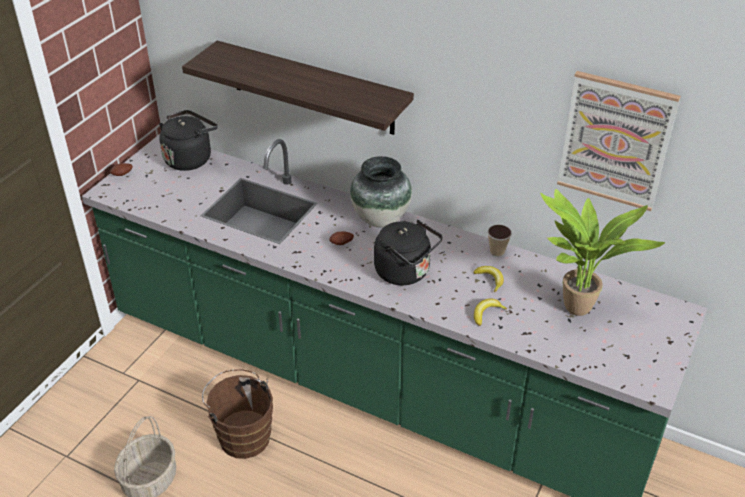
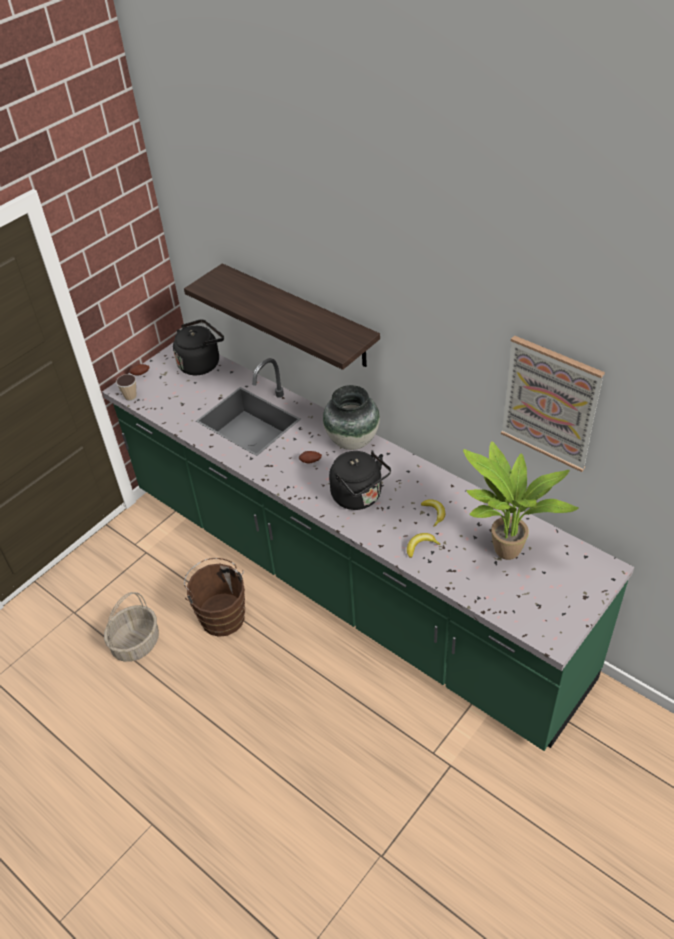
camera: 15 degrees right, 5 degrees up
(497, 252) = (449, 486): cup -> cup (130, 397)

